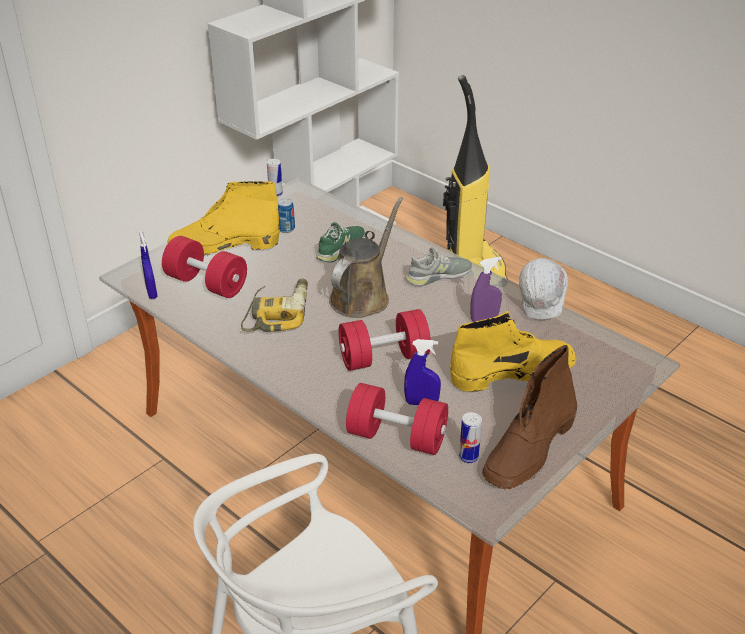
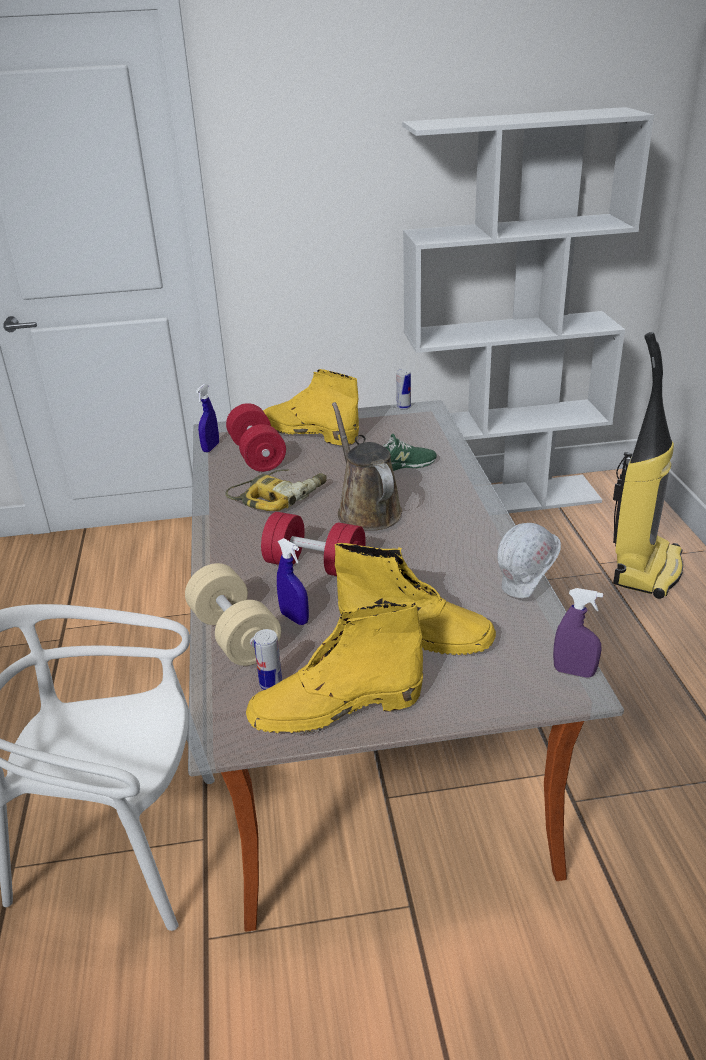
camera: 40 degrees right, 5 degrees down
(286, 228) = (375, 435): can -> none
(362, 296) = (366, 510): brown watering can -> brown watering can turned 90 degrees counterclockwise
(397, 437) = (235, 635): red dumbbell -> beige dumbbell
(438, 275) = (460, 518): grey shoe -> none
(484, 319) = (453, 572): purple spray bottle -> purple spray bottle (574, 672)
(529, 449) = (334, 708): brown boot -> yellow boot

